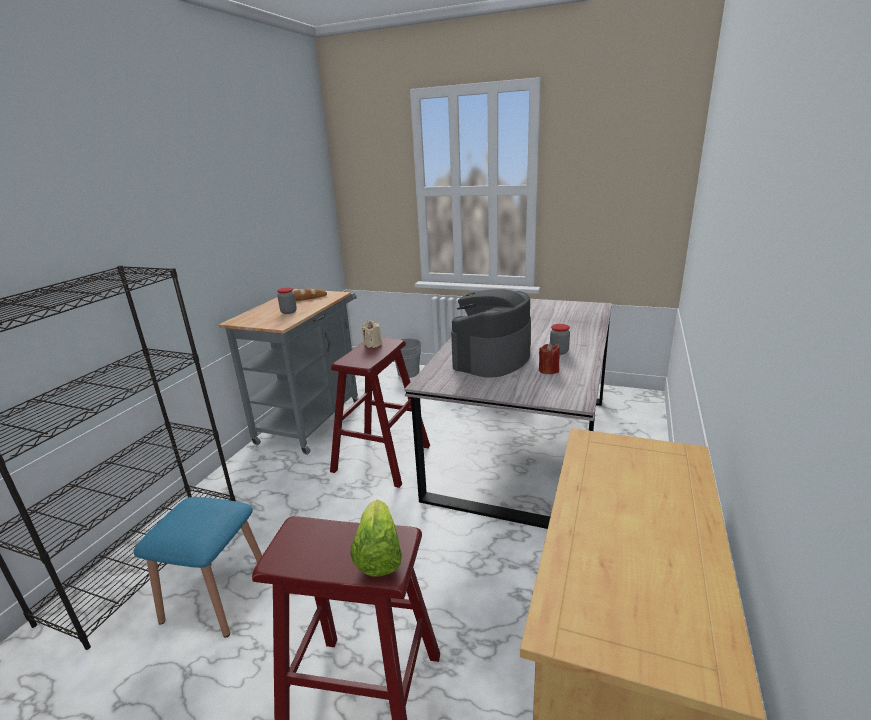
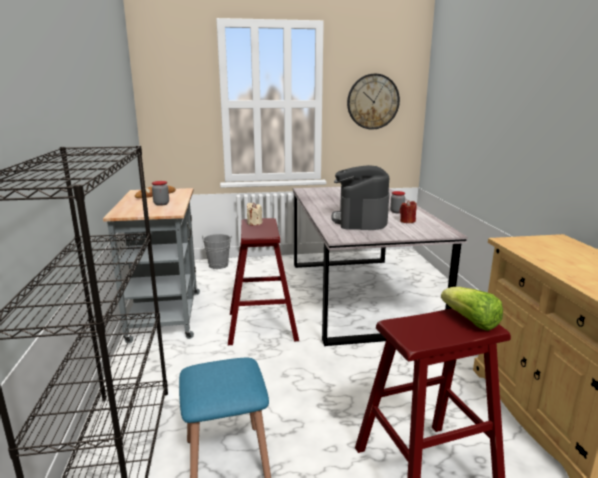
camera: 30 degrees left, 5 degrees down
(609, 186) = (373, 101): none -> wall clock

